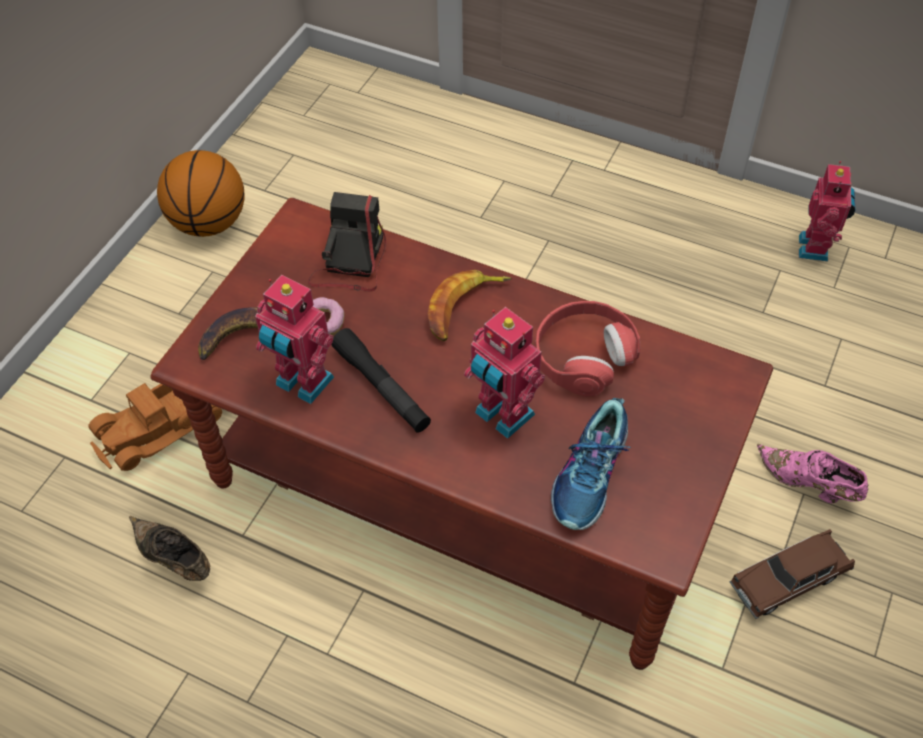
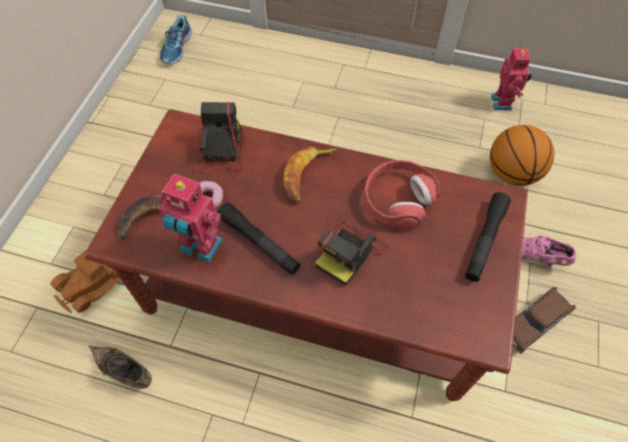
camera: 10 degrees left, 5 degrees up
(208, 223) = (115, 131): basketball -> basketball (511, 173)
(502, 416) = (350, 253): toy robot -> camera
(591, 475) = (423, 290): shoe -> shoe (177, 48)
(693, 424) = (484, 240): none -> black flashlight

